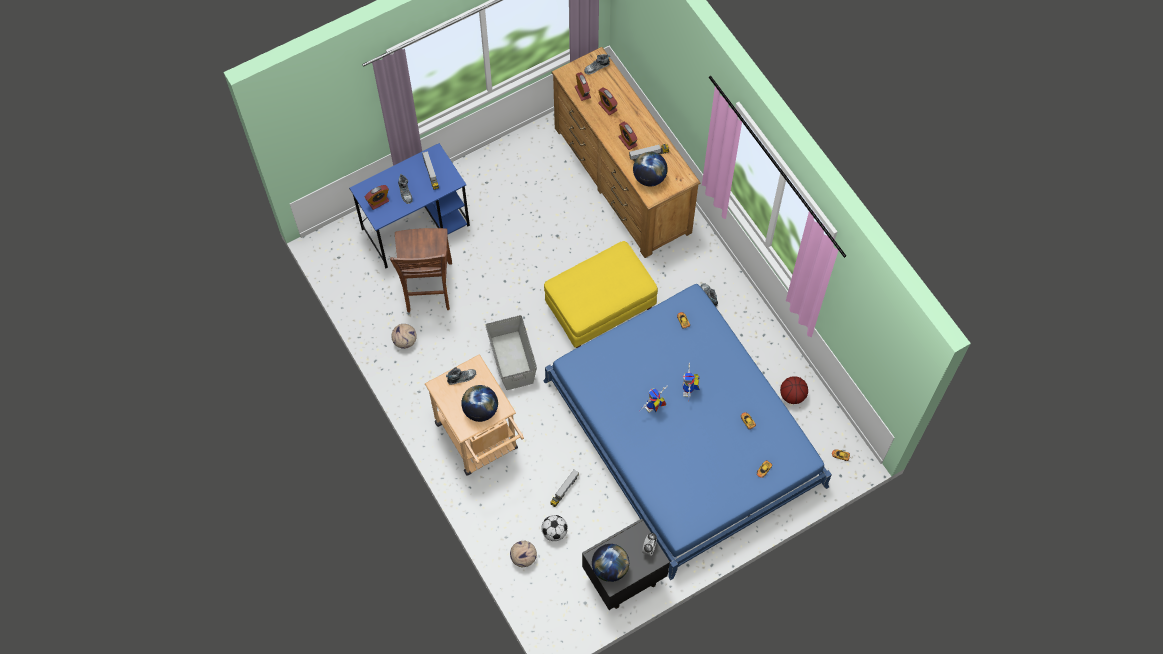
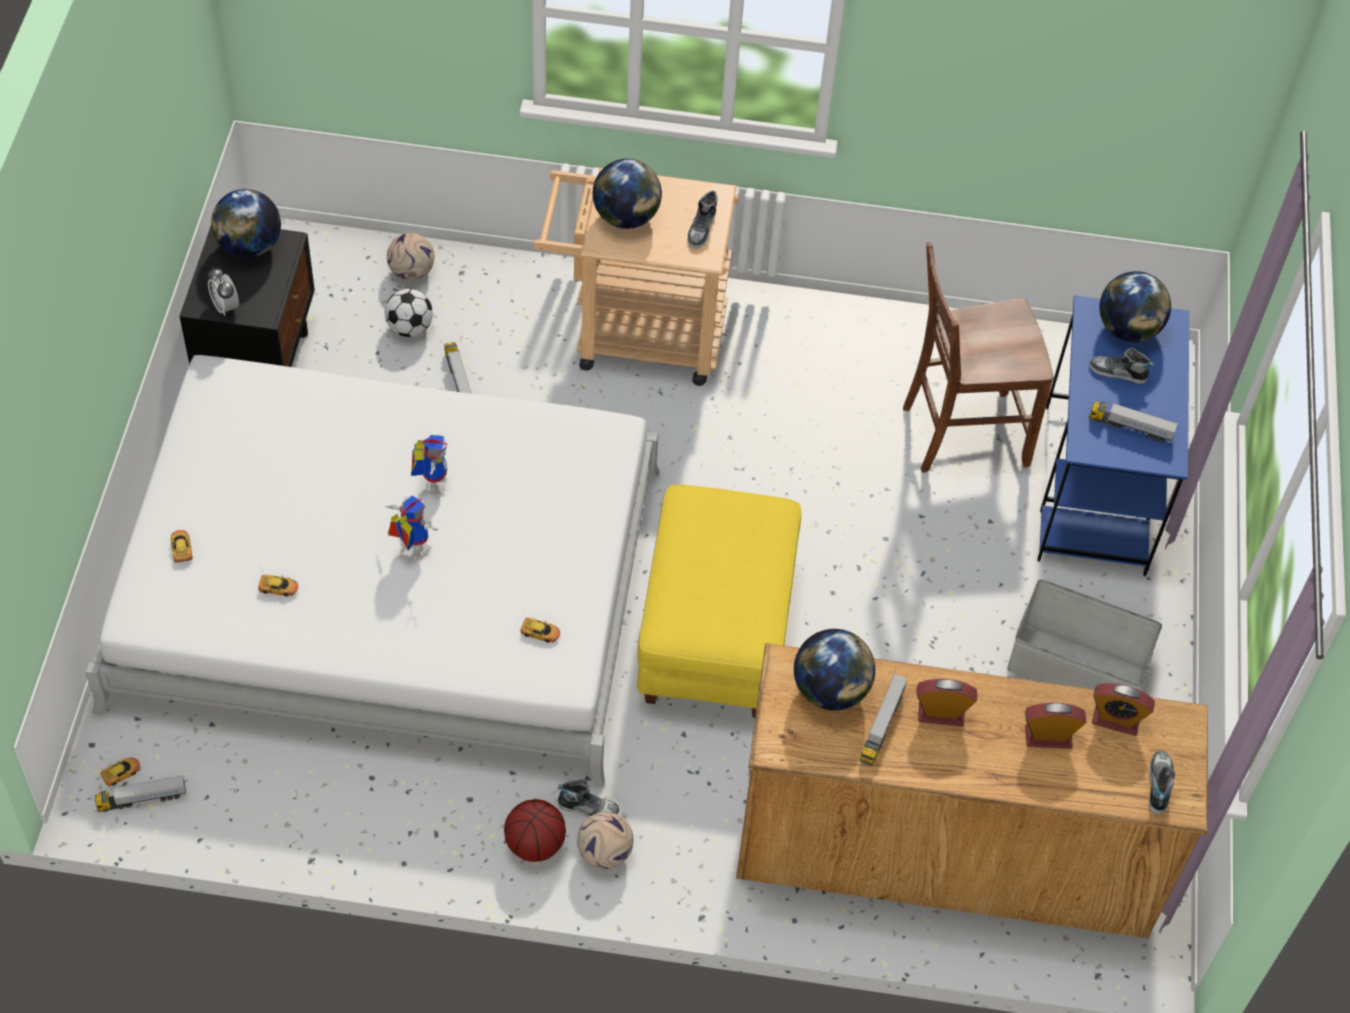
camera: 125 degrees right, 10 degrees down
(378, 202) = (1127, 329): alarm clock -> globe
(405, 341) = (890, 351): football -> football (605, 853)
(427, 288) = (961, 433): brown chair -> brown chair turned 45 degrees counterclockwise
(512, 359) = (732, 457): grey storage box -> grey storage box (1075, 669)
(684, 432) = (389, 587): blue bed -> white bed
(792, 395) = (290, 787): basketball -> basketball (535, 844)
(843, 439) = (142, 799): none -> toy truck

